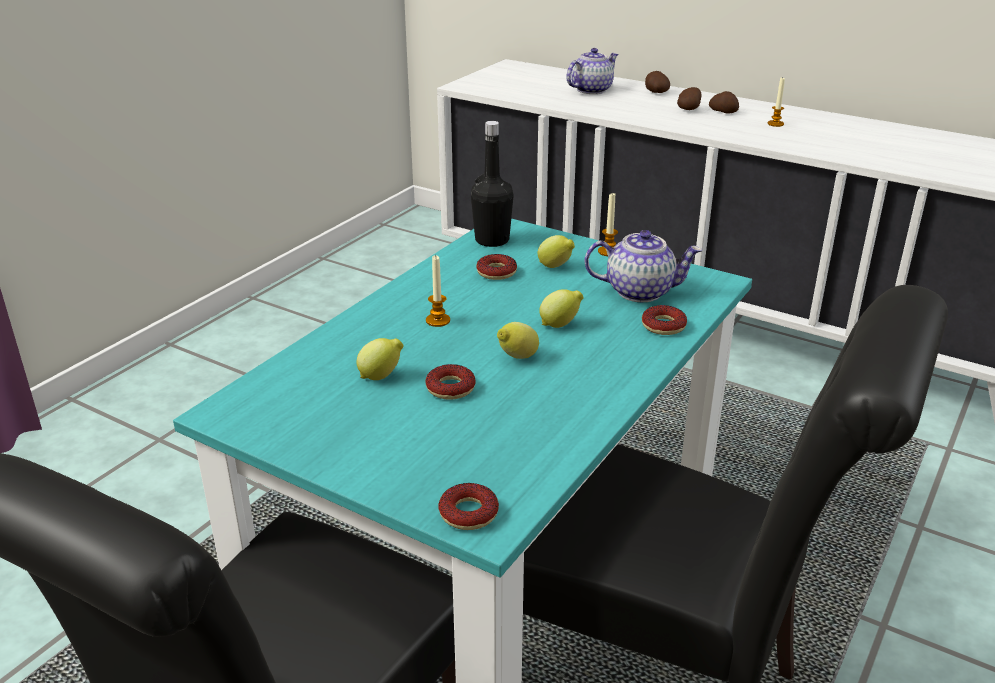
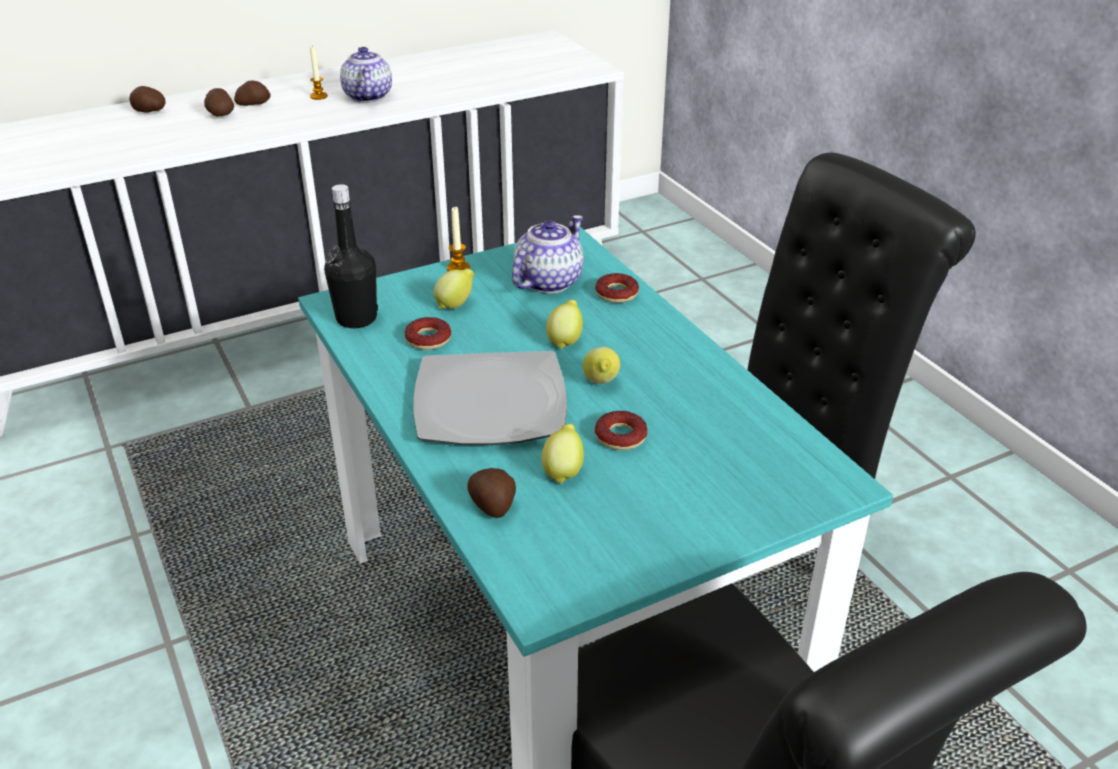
camera: 60 degrees left, 5 degrees up
(315, 361) = (493, 507): none -> potato
(438, 320) = (489, 404): candle -> plate
(468, 513) = (819, 488): donut -> none
(591, 90) = (79, 136): teapot -> teapot (367, 96)

